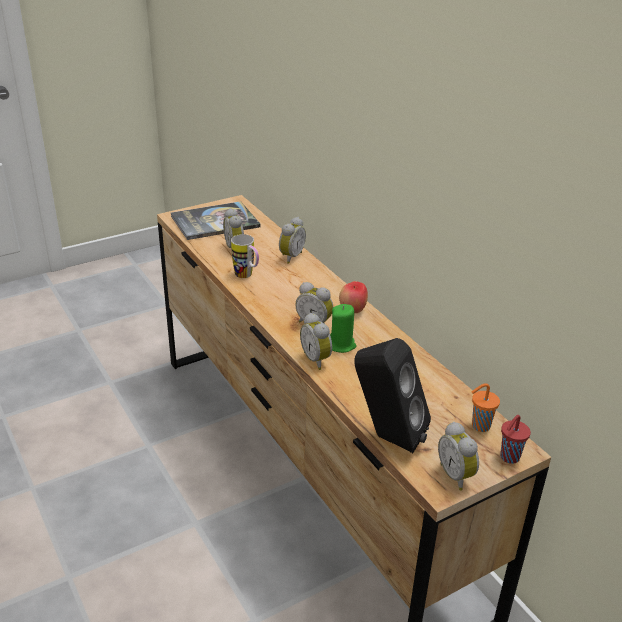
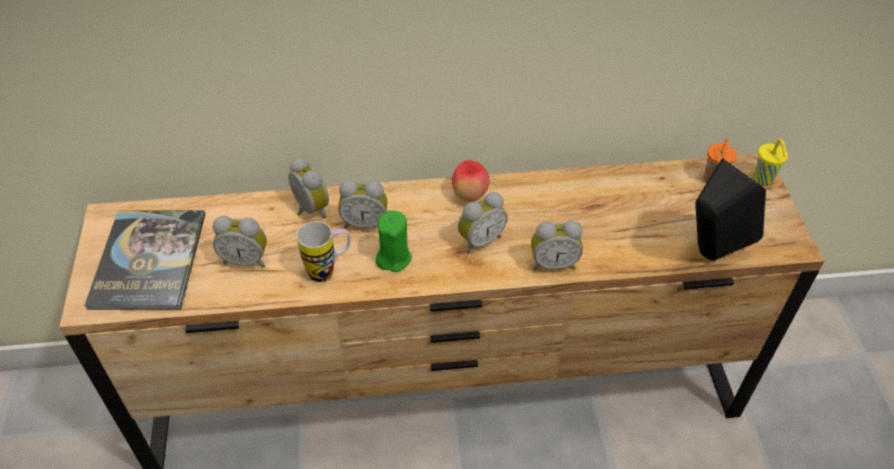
camera: 65 degrees left, 15 degrees up
(341, 345) = (534, 231): green candle -> green candle (393, 258)
(457, 475) = (779, 226): alarm clock -> alarm clock (365, 223)
(509, 457) = (763, 180): red cup -> yellow cup

